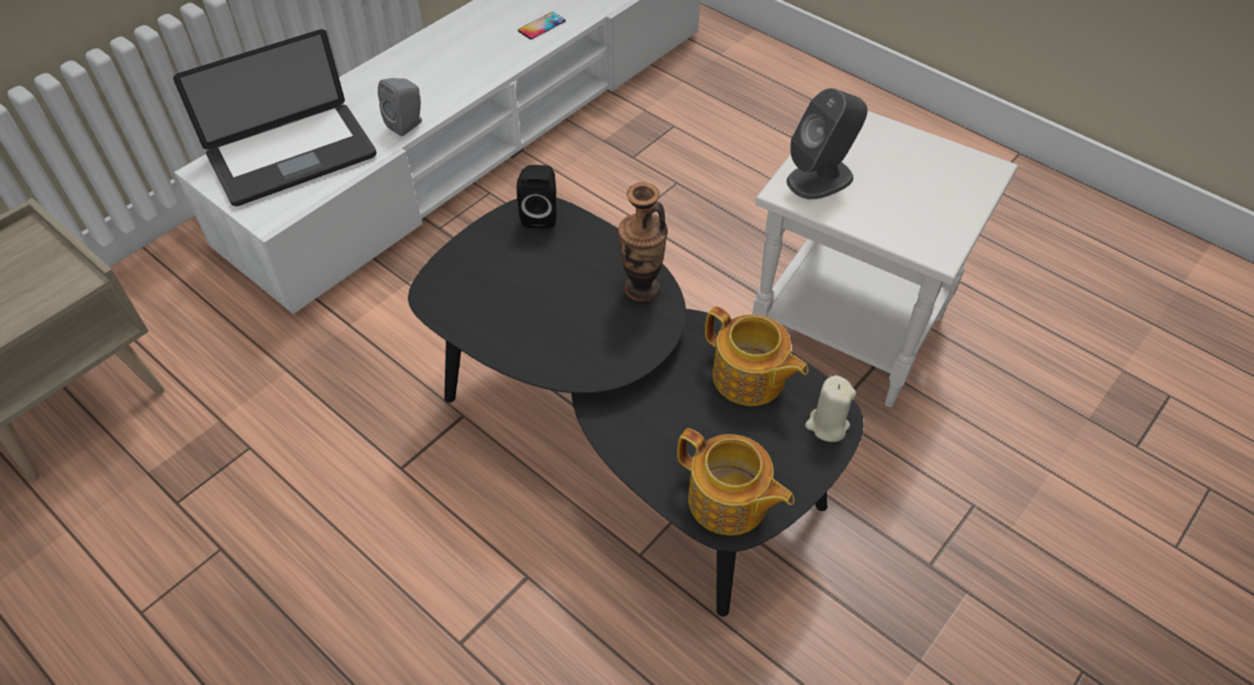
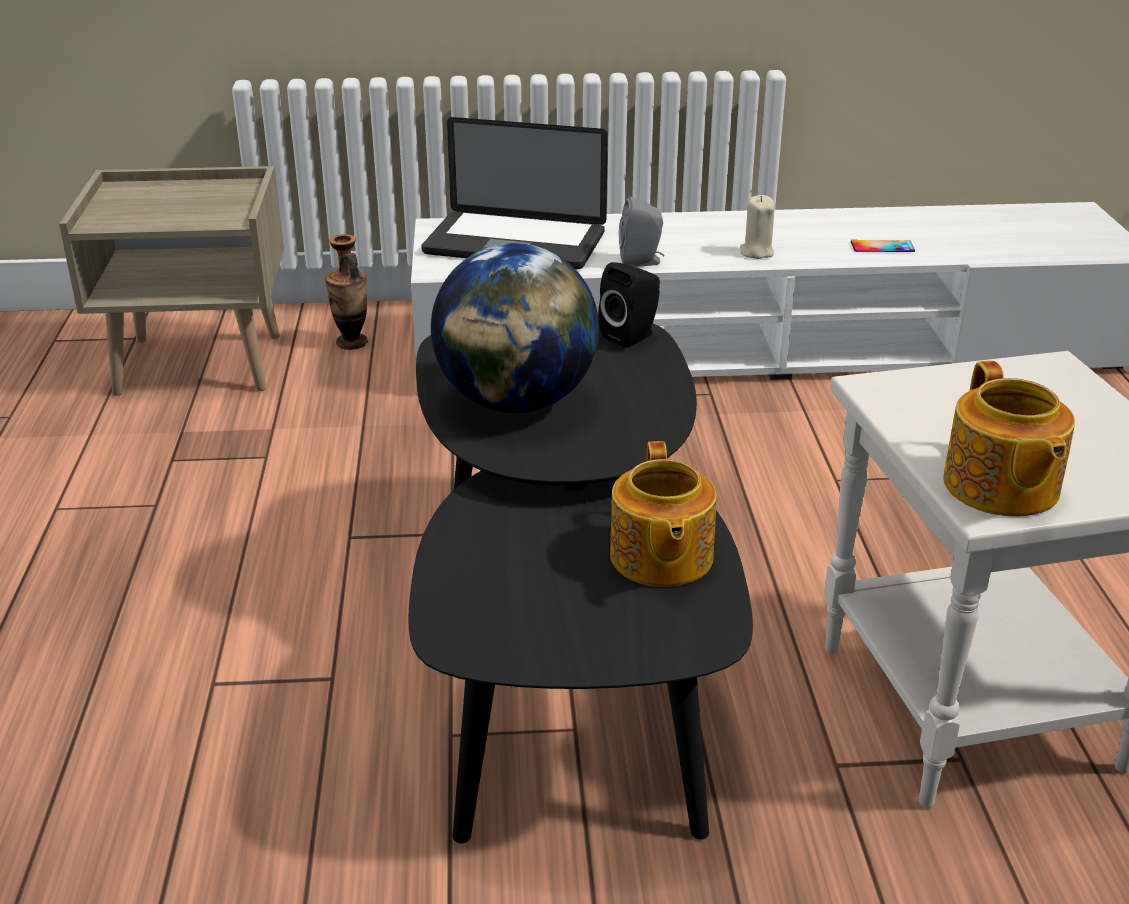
camera: 45 degrees right, 20 degrees down
(548, 322) = (516, 403): none -> globe
(642, 288) = (641, 424): vase -> vase (351, 343)
(728, 502) = (483, 628): teapot -> teapot (1000, 488)
(820, 178) = (933, 395): grey speaker -> none
(827, 425) = (683, 639): beige candle -> beige candle (756, 252)

